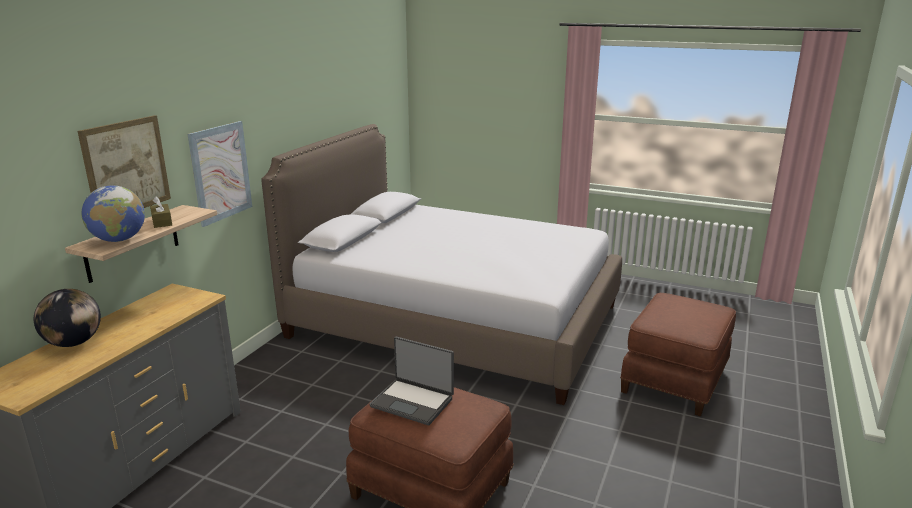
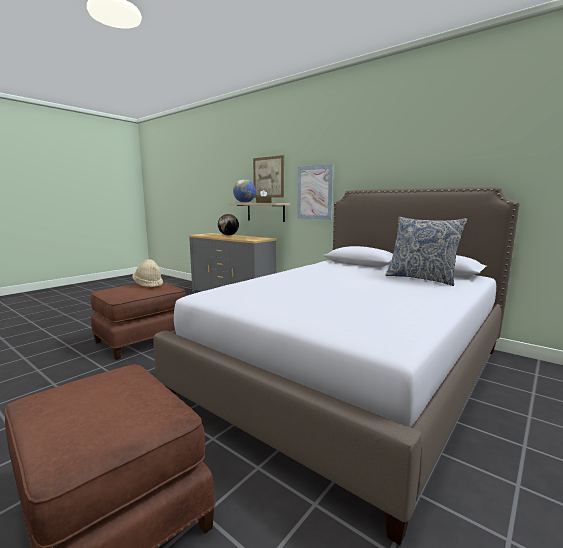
camera: 105 degrees right, 10 degrees down
(413, 402) = (148, 284): laptop -> beige hat
(421, 220) = (421, 279): none -> pillow

